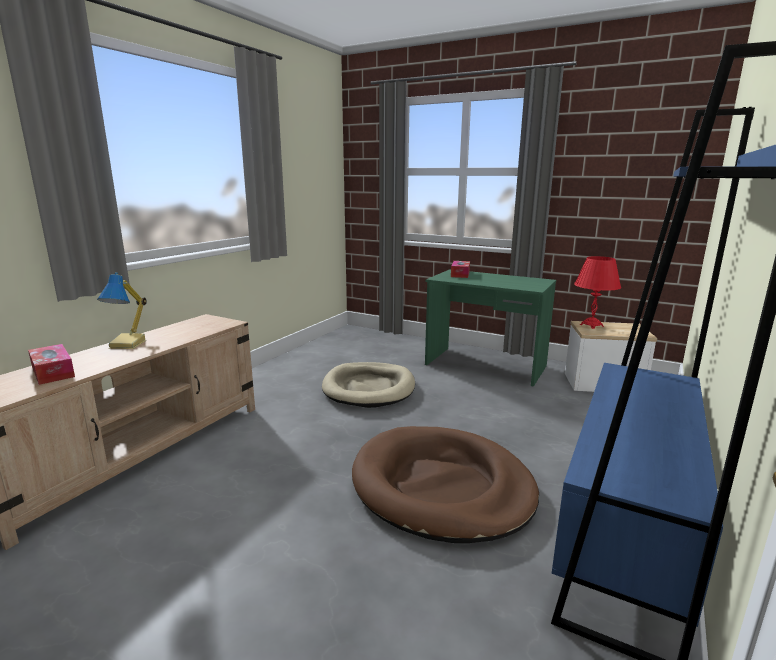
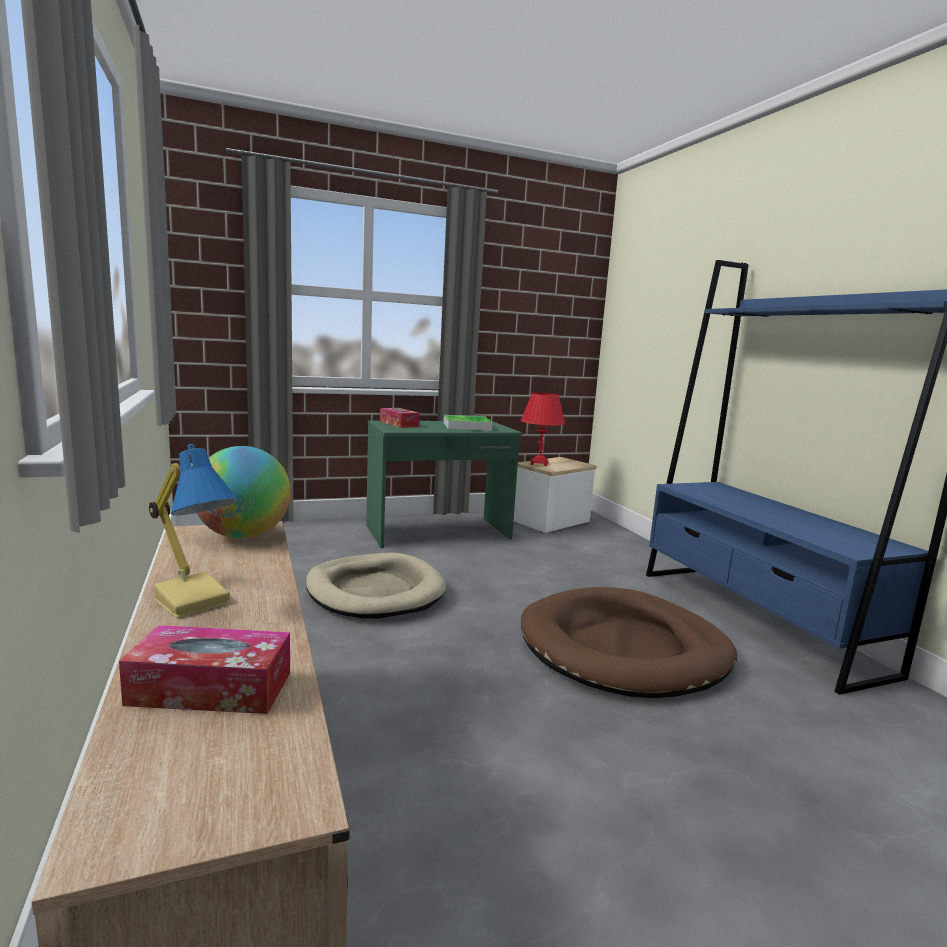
camera: 50 degrees left, 5 degrees down
(213, 324) = (243, 536): none -> globe
(509, 282) = (467, 426): none -> tray

